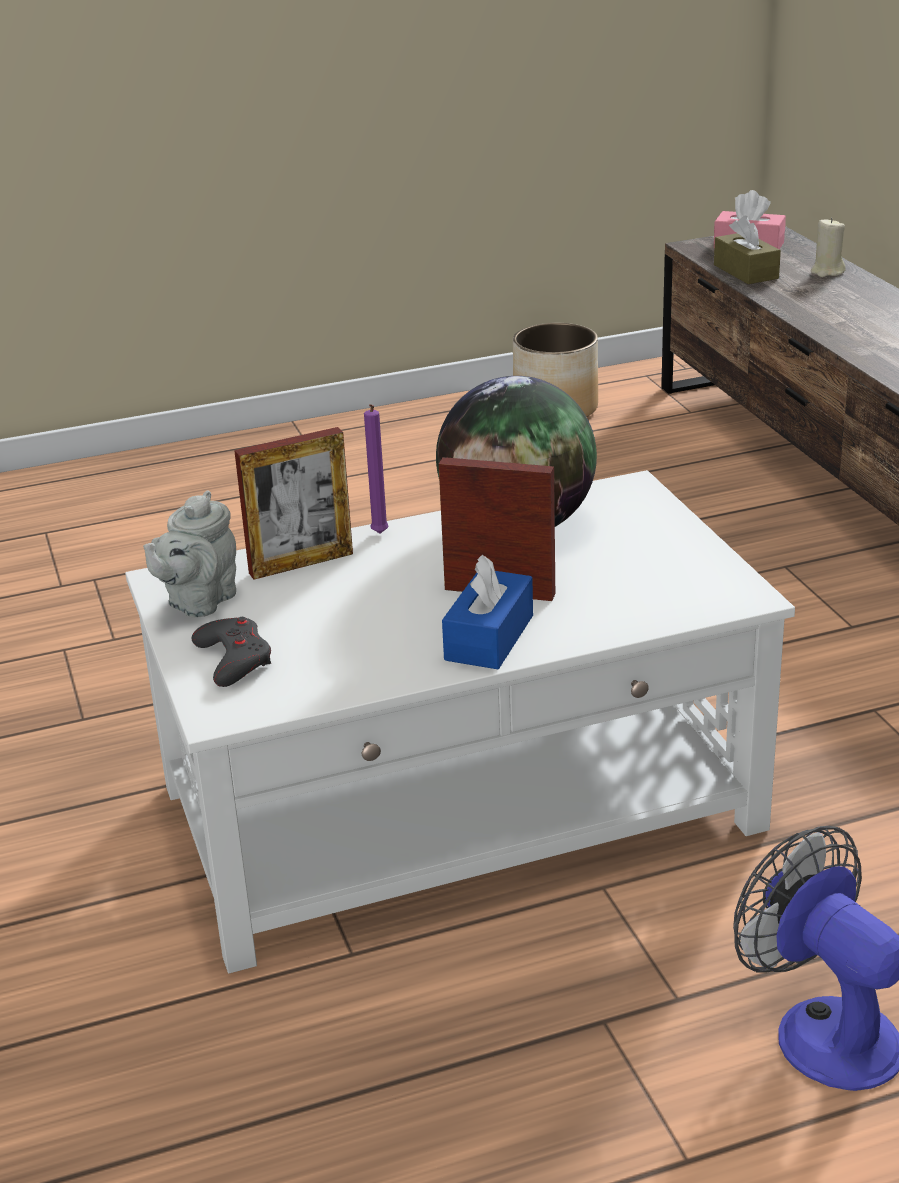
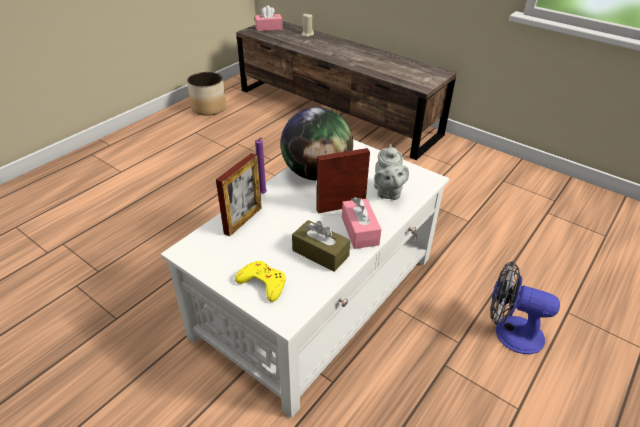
camera: 35 degrees left, 10 degrees up
(198, 602) = (215, 258): grey teapot -> grey teapot (387, 192)
(234, 658) = (263, 283): grey game controller -> yellow game controller
(489, 638) = (360, 231): blue tissue box -> pink tissue box
(745, 272) = (279, 39): brown tissue box -> brown tissue box (320, 253)

